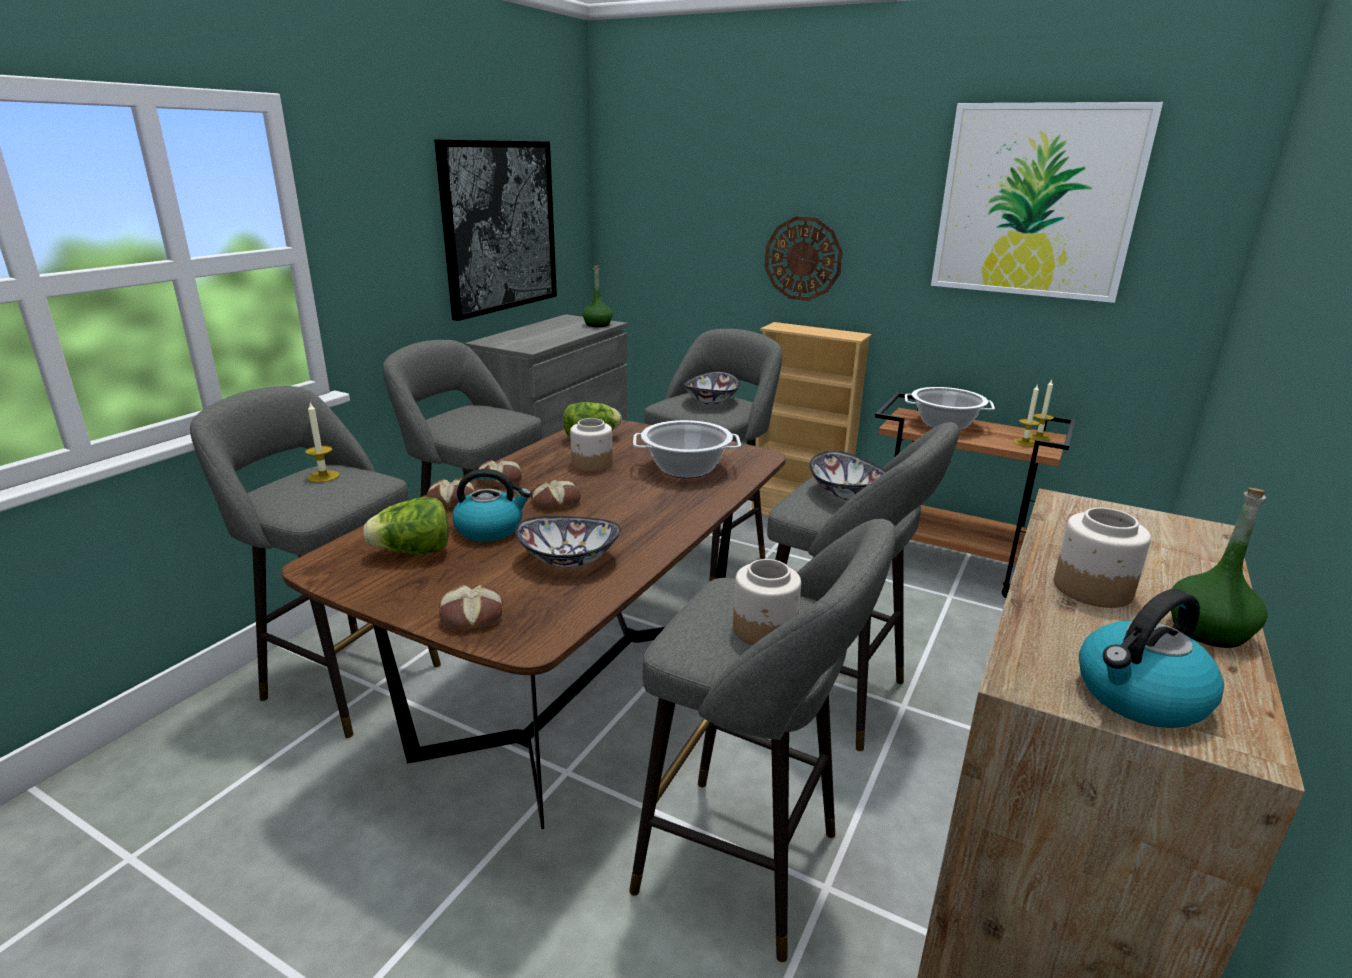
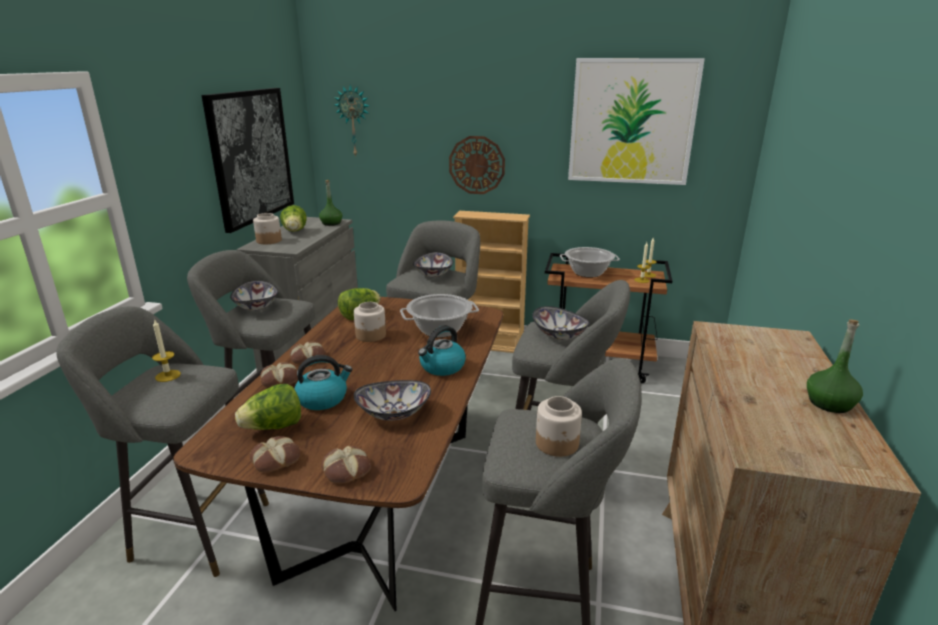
camera: 15 degrees left, 0 degrees up
(468, 414) = (257, 306): none -> bowl
(546, 330) = (295, 231): none -> lettuce
(555, 501) = (359, 369): bread -> bread (275, 459)
(647, 192) = (354, 121): none -> wall clock
(1091, 588) = (757, 386): jar -> jar (268, 241)
(1139, 697) = (818, 453): kettle -> kettle (442, 367)

